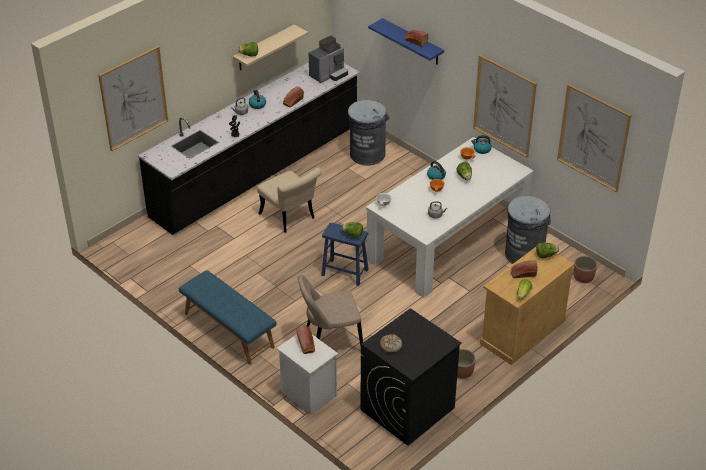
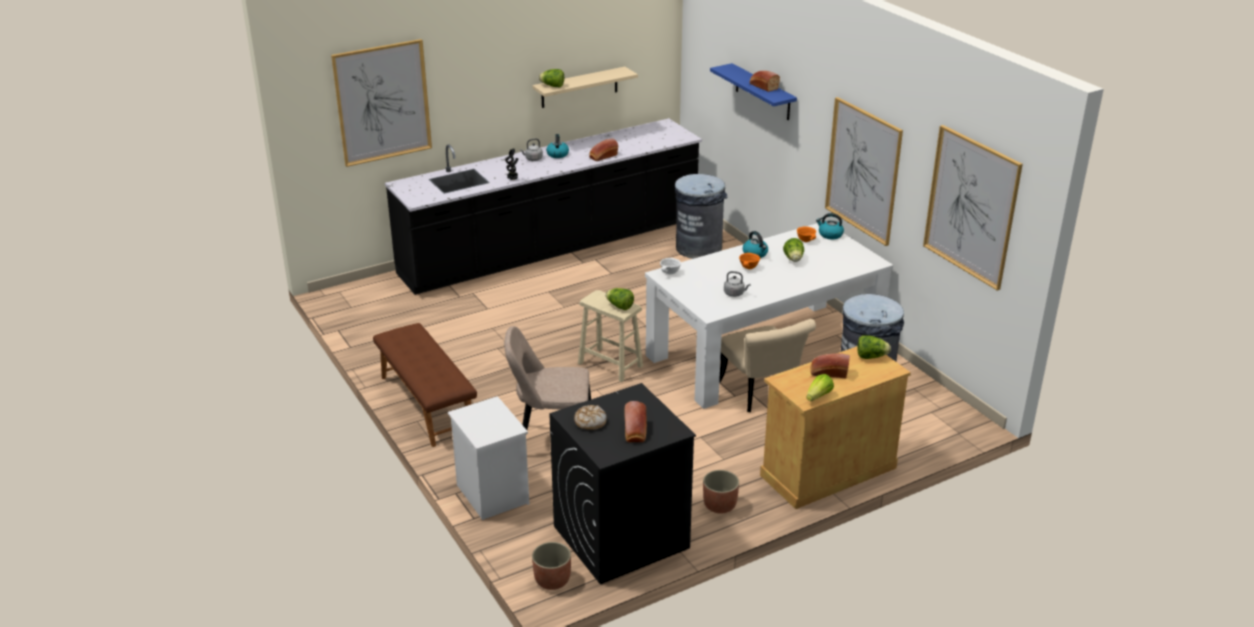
camera: 15 degrees right, 10 degrees down
(228, 330) = (426, 404): blue bench -> brown bench
(290, 218) = (569, 298): beige chair -> beige chair (761, 394)
(306, 345) = (489, 415): bread -> bread (635, 431)
(329, 75) = (661, 137): coffee machine -> none
(344, 272) = (610, 365): blue stool -> beige stool
(583, 278) = (941, 420): planter -> planter (552, 580)

